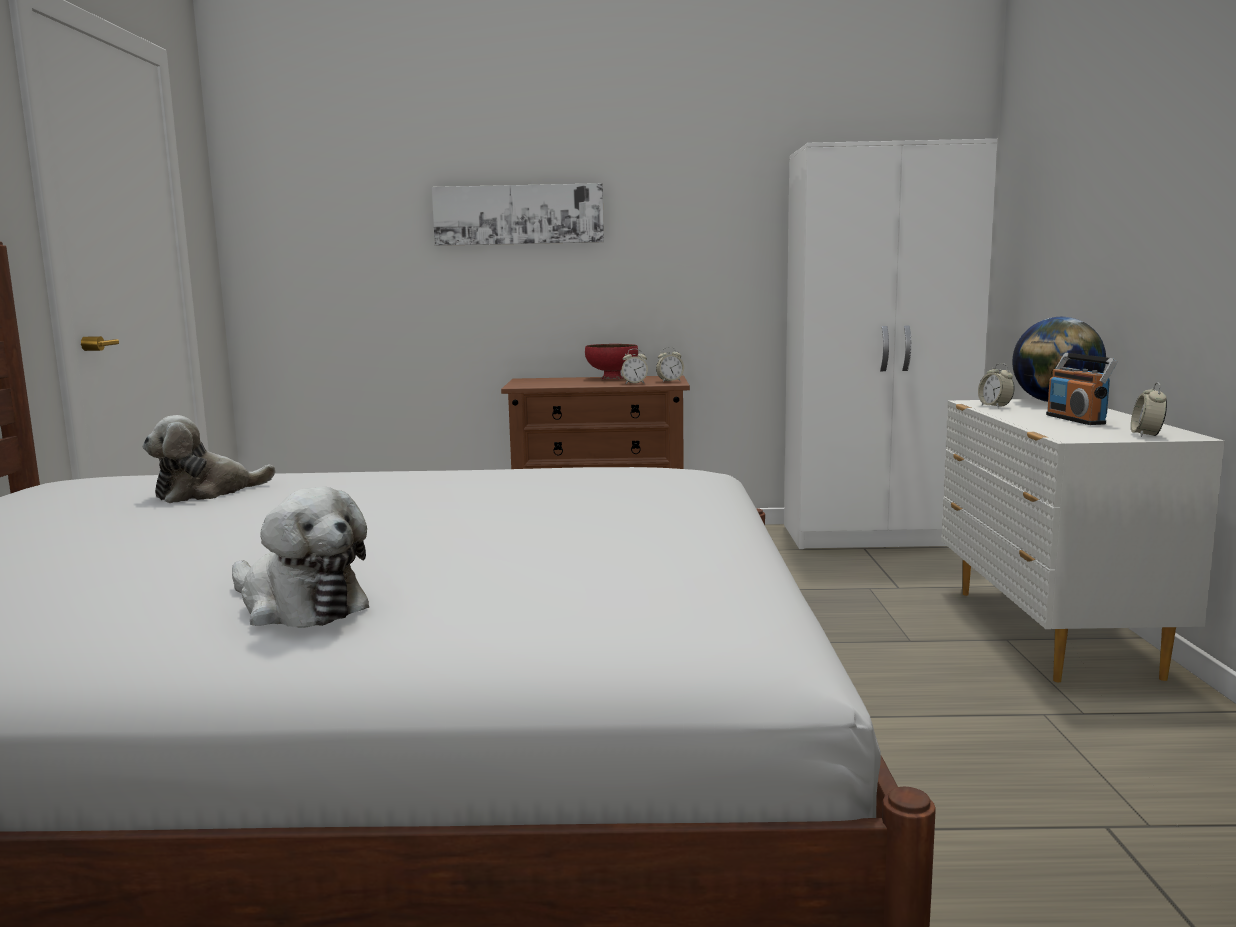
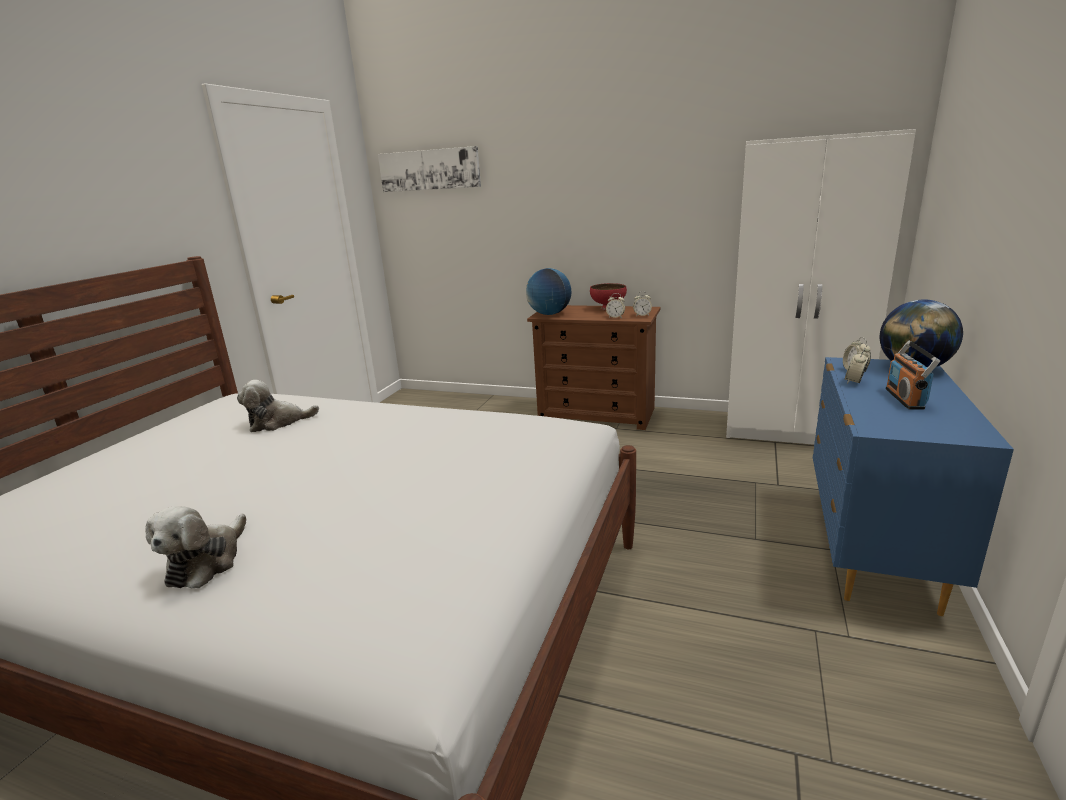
camera: 20 degrees right, 10 degrees up
(298, 606) = (207, 562): plush toy -> plush toy turned 45 degrees clockwise
(518, 215) = (550, 194): picture -> picture (429, 170)
(530, 384) = (549, 314): none -> globe
(1050, 633) = (872, 548): white dresser -> blue dresser
(1146, 435) = (945, 432): alarm clock -> alarm clock (854, 382)

